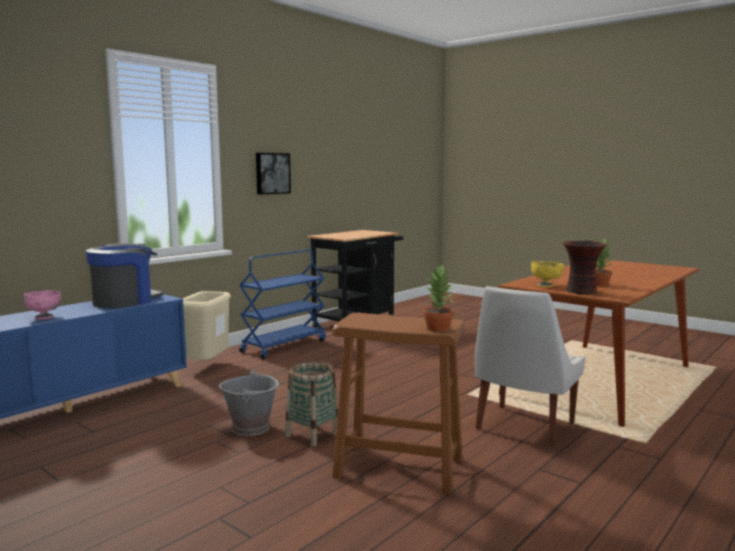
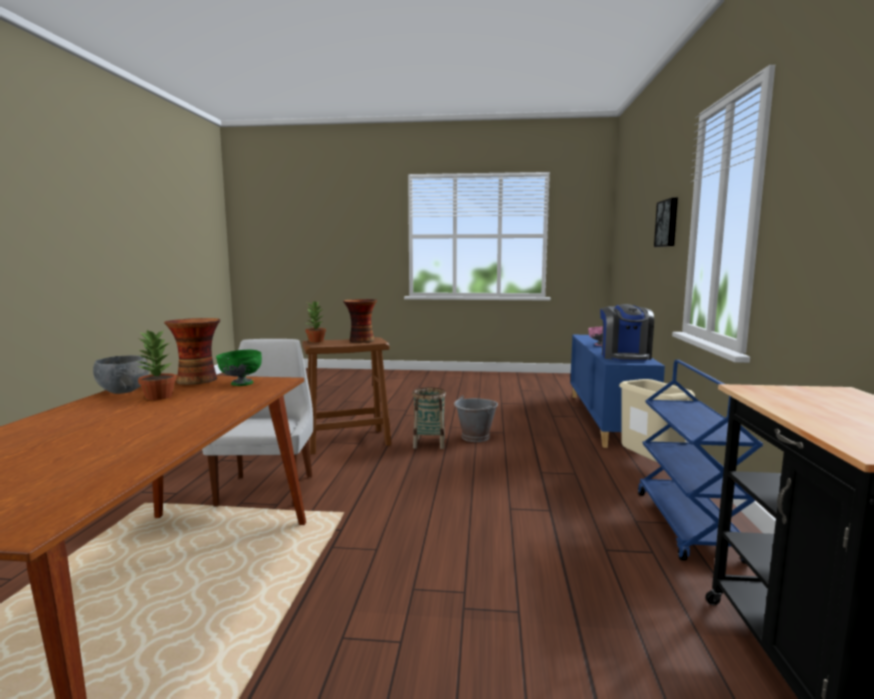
camera: 145 degrees right, 0 degrees up
(272, 173) = (819, 232): picture -> picture (668, 223)
(377, 320) = (361, 341): none -> vase
(546, 285) = (241, 384): yellow bowl -> green bowl
(630, 290) = (123, 391): none -> grey bowl

